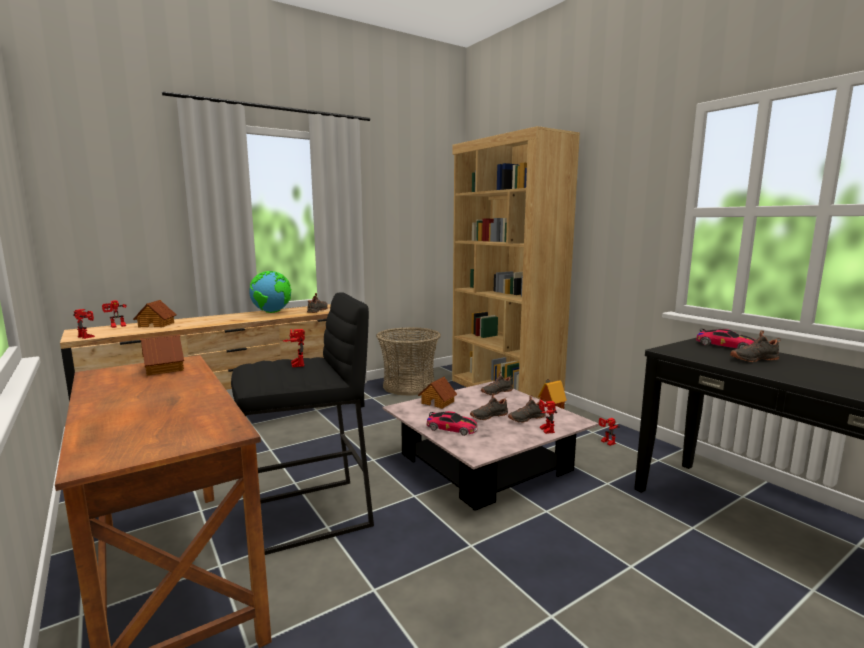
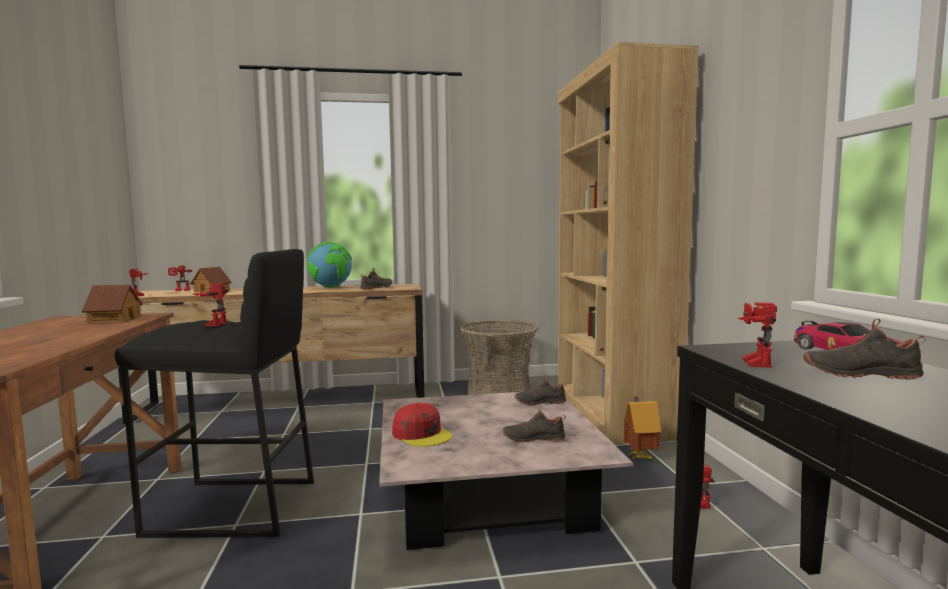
camera: 25 degrees right, 5 degrees down
(438, 402) = (450, 404): toy house -> none
(452, 428) = (422, 434): toy car -> red cap
(488, 416) = (488, 427): black shoe -> none
(544, 430) = (537, 456): toy robot -> toy robot (751, 362)

